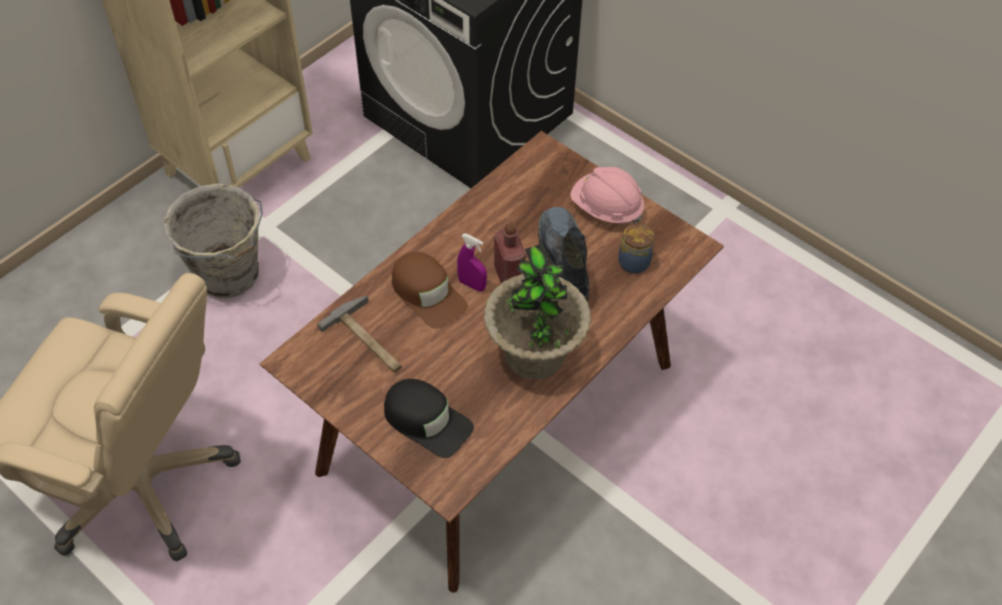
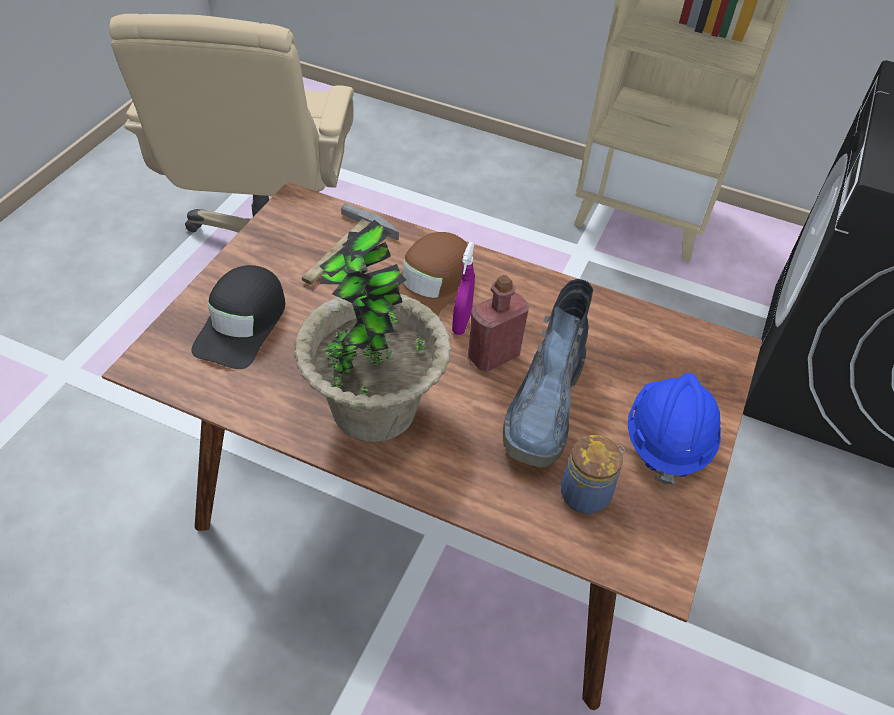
camera: 70 degrees right, 5 degrees down
(229, 276) = (512, 245): grey bucket -> none
(563, 261) = (545, 408): boot -> boot turned 135 degrees clockwise
(606, 209) = (667, 440): pink hard hat -> blue hard hat

